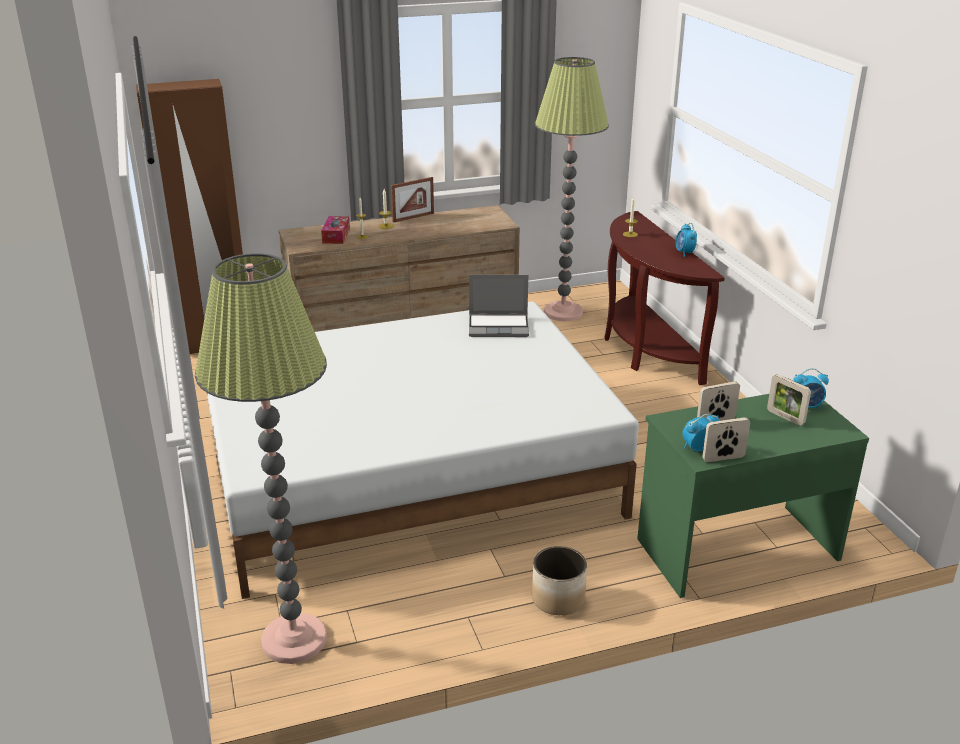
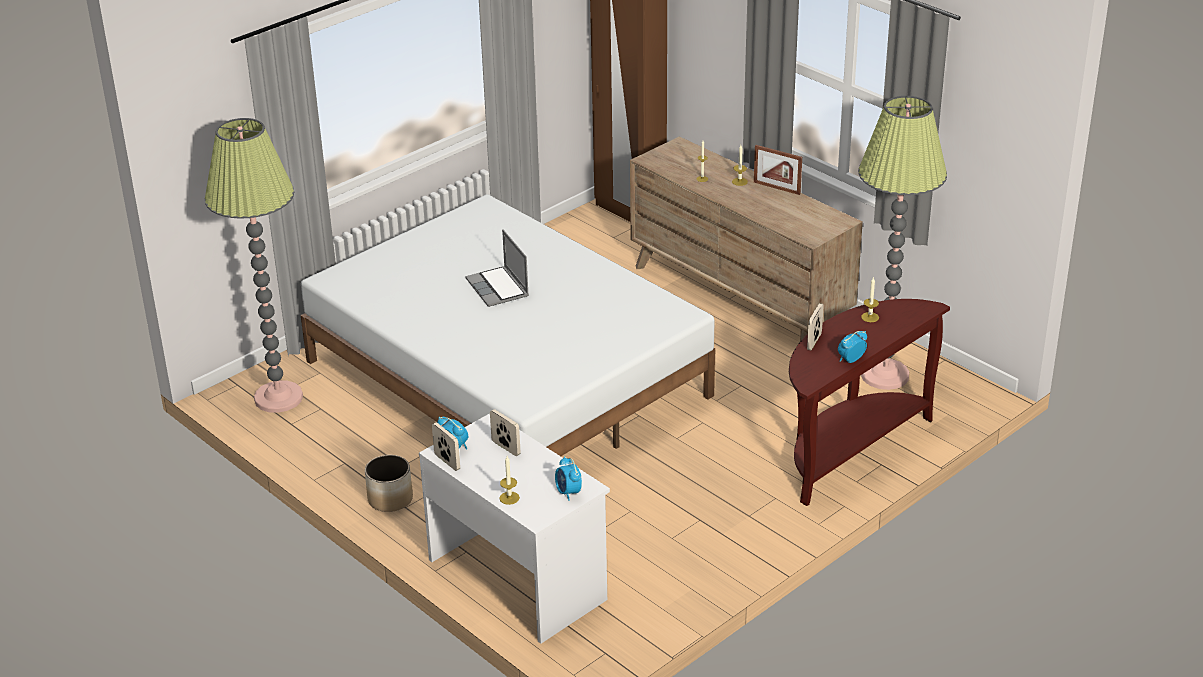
camera: 65 degrees right, 5 degrees up
(336, 236) = (691, 166): tissue box -> none
(499, 326) = (639, 312): laptop -> laptop (498, 288)
(736, 548) = (518, 578): green desk -> white desk
(785, 417) = (539, 483): picture frame -> picture frame (814, 341)
(804, 438) = (509, 498): none -> candle

